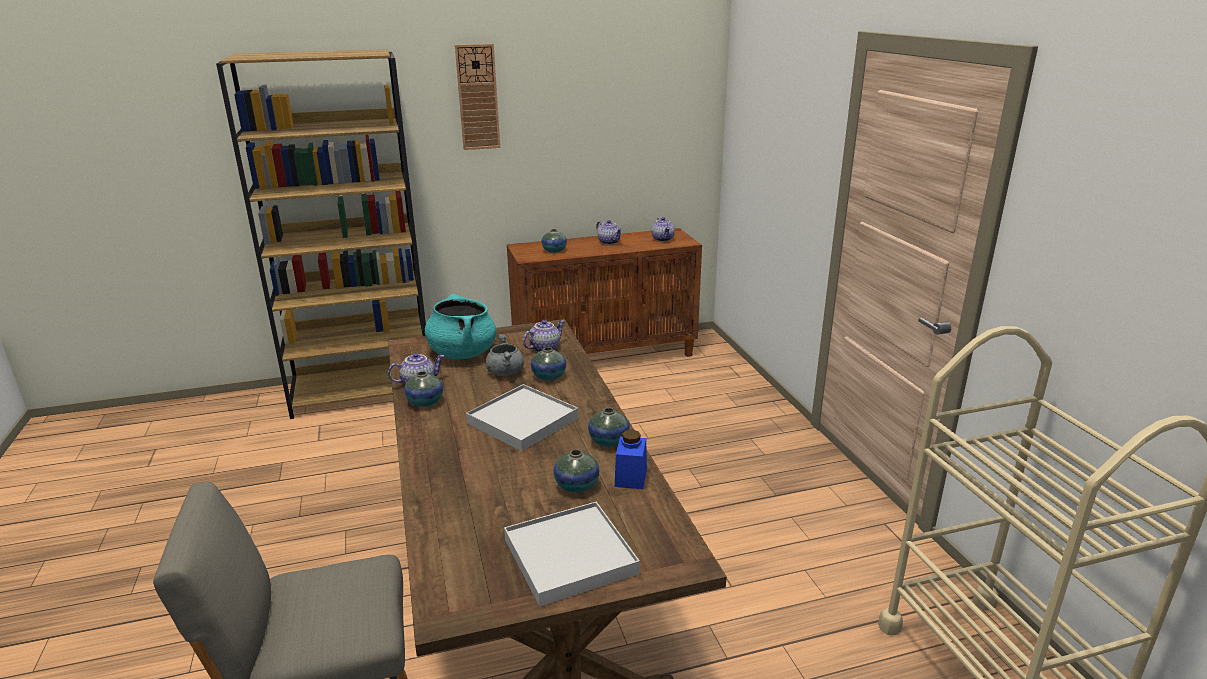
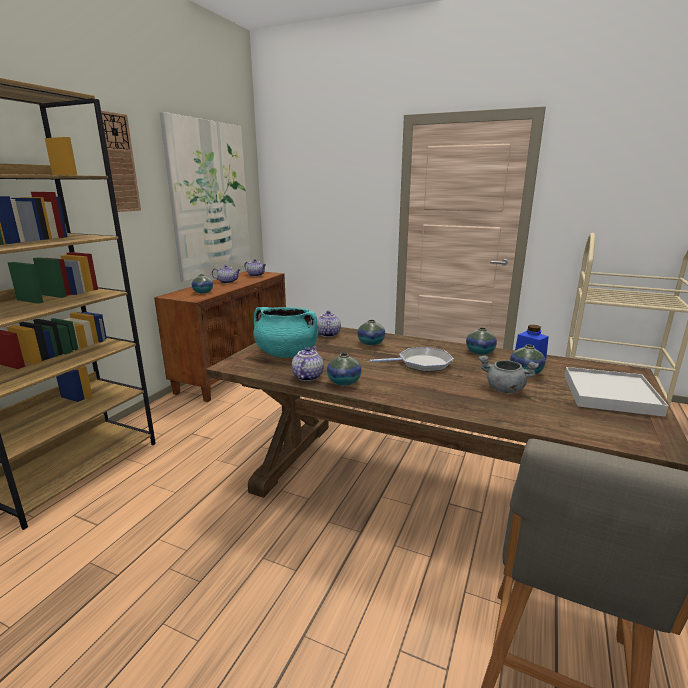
camera: 50 degrees left, 5 degrees down
(505, 372) = (342, 351): grey cooking pot -> grey cooking pot (504, 389)
(523, 420) = (421, 363): white tray -> frying pan
(617, 132) = (210, 199): none -> picture

